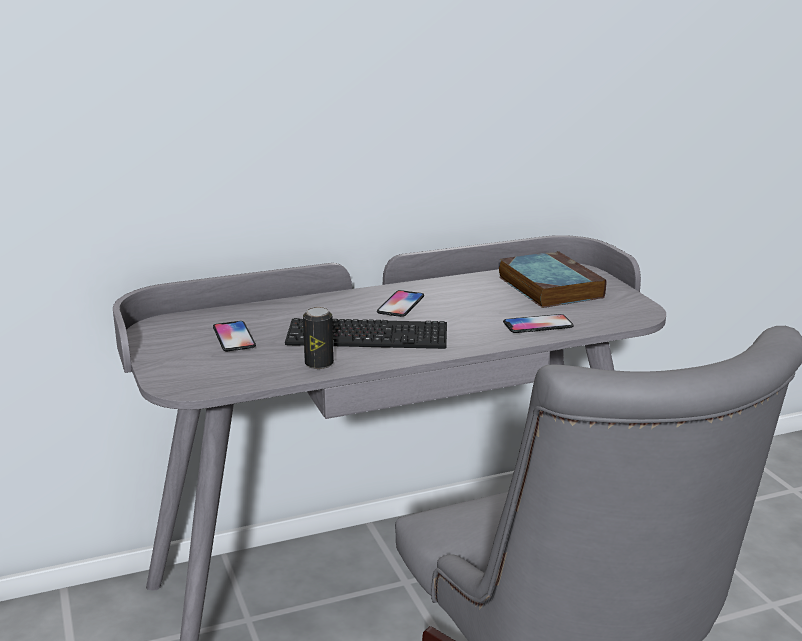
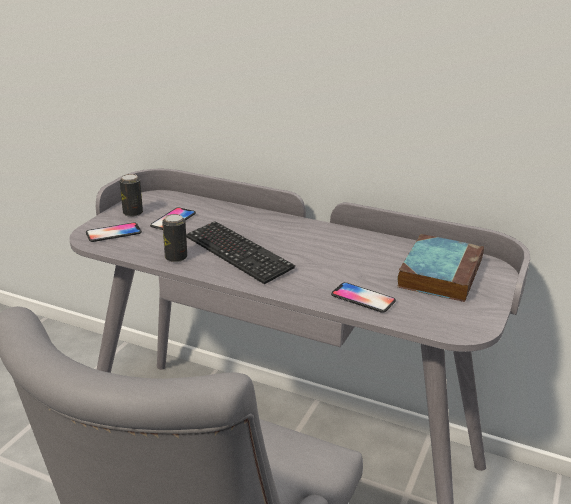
camera: 45 degrees right, 5 degrees up
(172, 348) = (133, 213): none -> can
(400, 305) = (306, 241): phone -> phone (113, 233)

